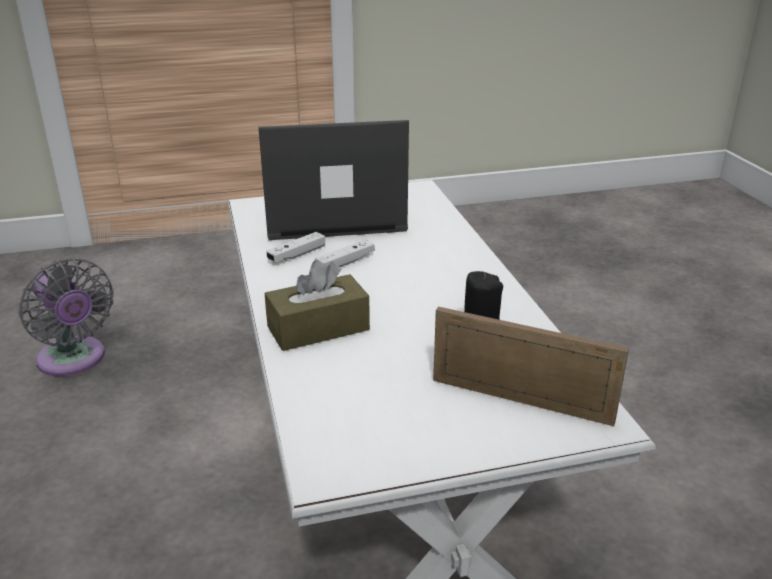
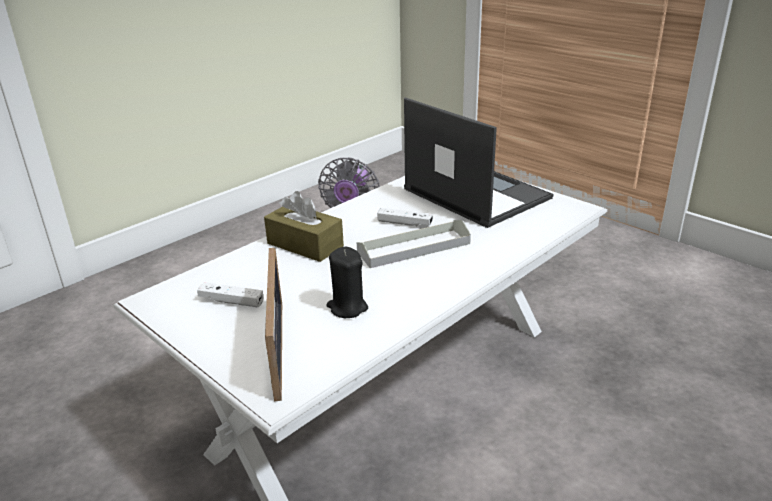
camera: 60 degrees right, 0 degrees up
(297, 255) = (395, 204): white game controller -> white game controller (231, 301)
(401, 274) = (414, 248): none -> grey tray

